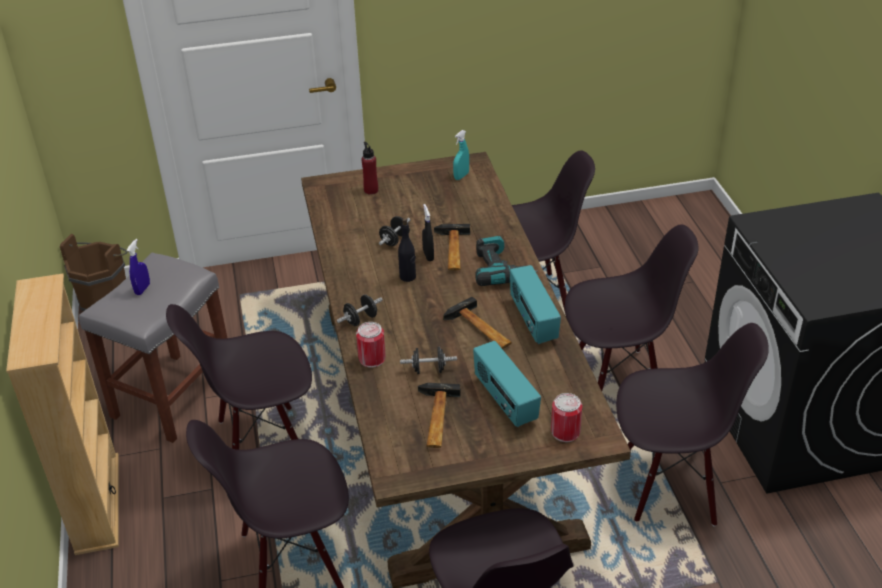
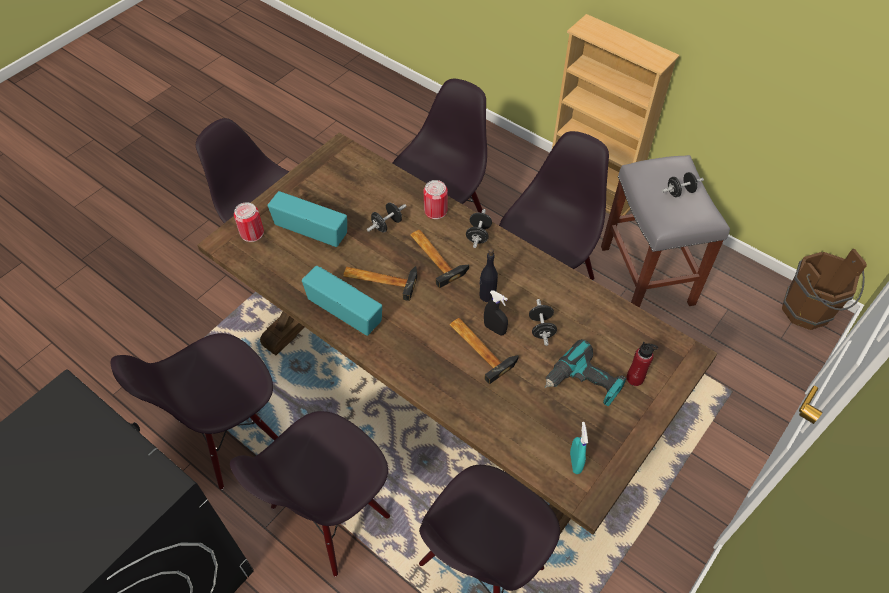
camera: 140 degrees right, 15 degrees up
(142, 289) = (680, 192): blue spray bottle -> black dumbbell
(435, 419) = (348, 193): hammer -> hammer (435, 256)
(501, 270) = (417, 352): power drill -> power drill (584, 383)

